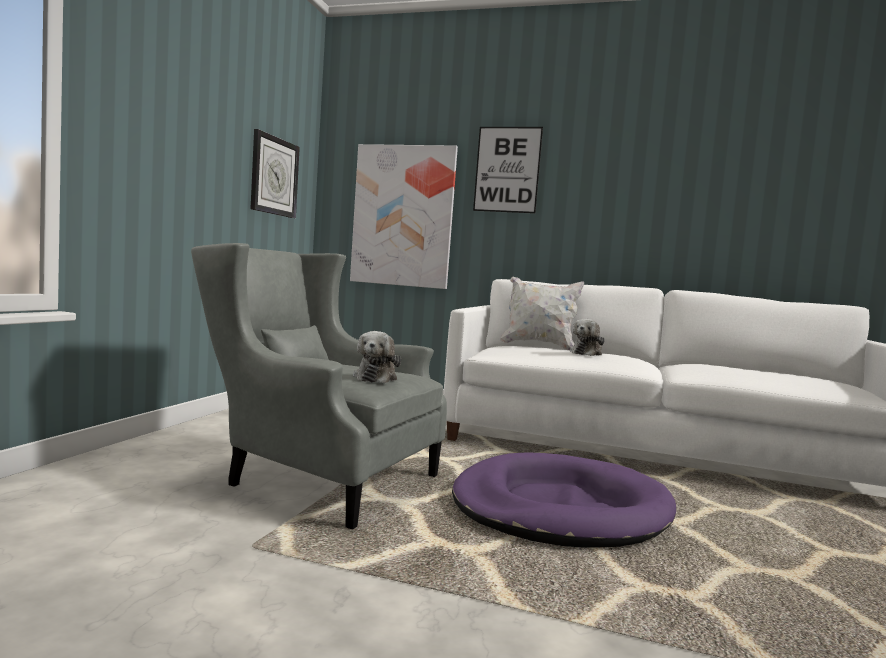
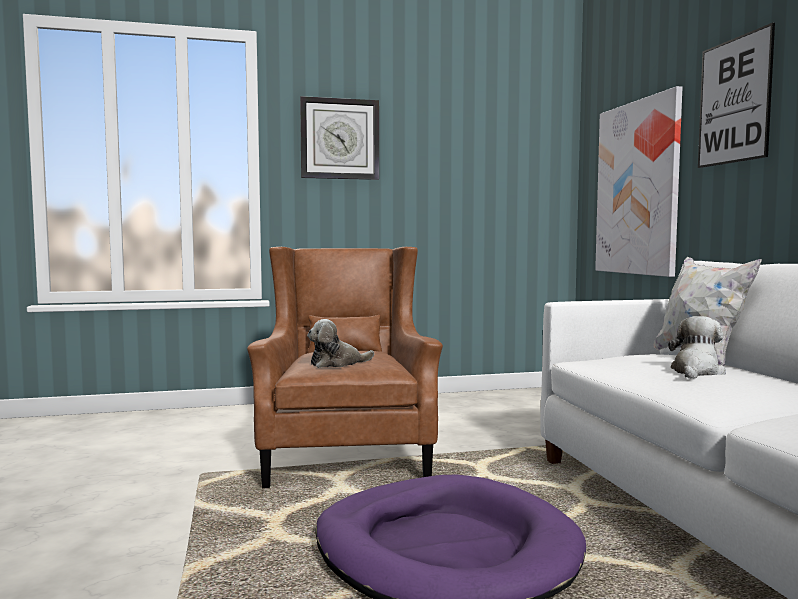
camera: 60 degrees right, 0 degrees up
(274, 176) = (499, 170): wall clock -> wall clock (340, 139)
(317, 479) = (346, 454): grey armchair -> brown armchair
(587, 353) = (696, 372): plush toy -> plush toy turned 120 degrees clockwise

